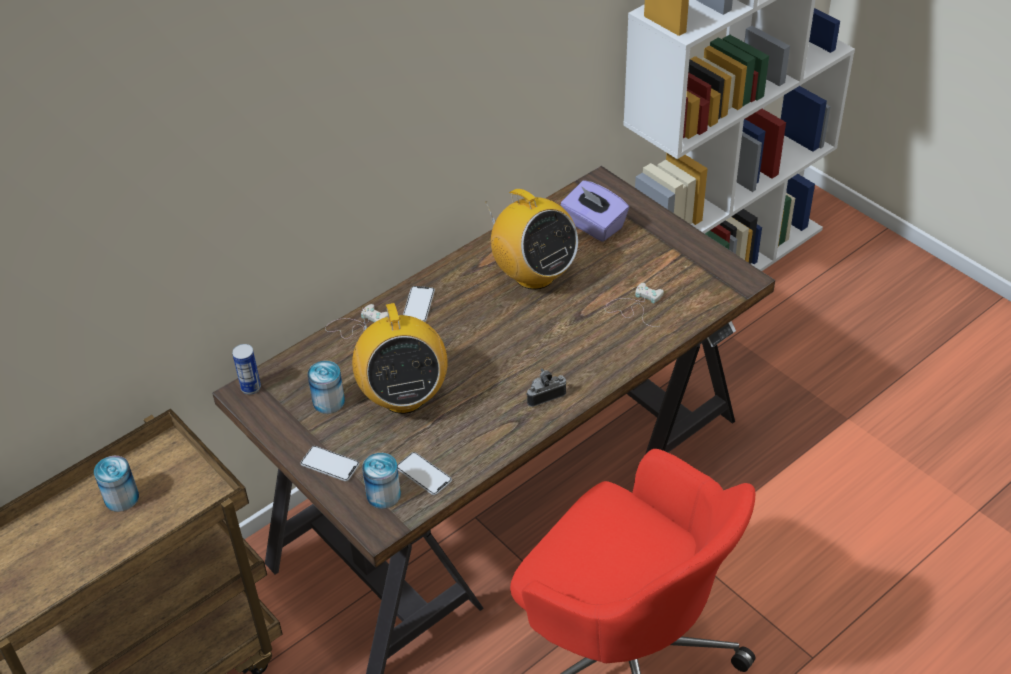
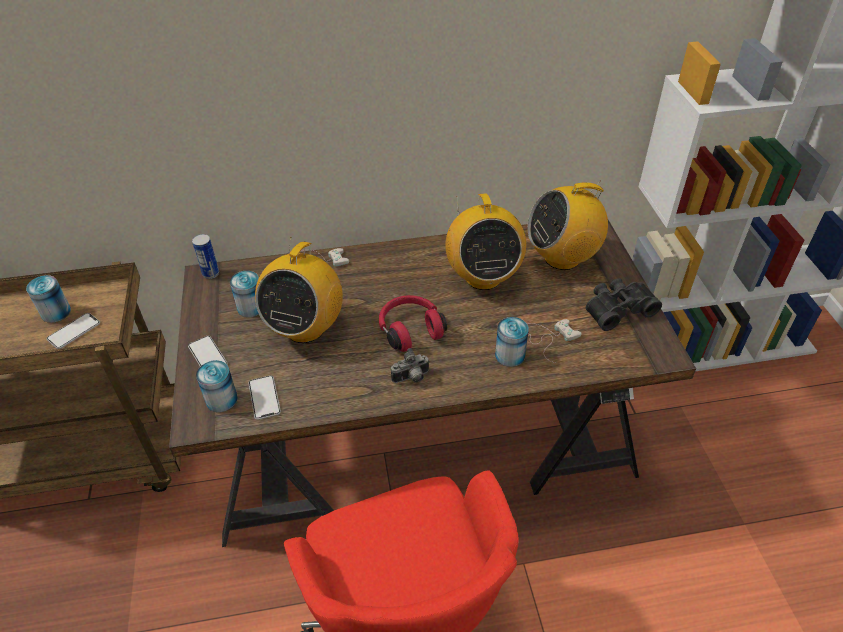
camera: 30 degrees right, 0 degrees up
(418, 305) = (376, 263): phone -> phone (74, 331)
(506, 354) = (410, 330): none -> red headphones
(544, 396) = (411, 378): camera -> camera turned 150 degrees clockwise
(593, 226) = (562, 258): purple tissue box -> radio
(615, 337) = (510, 355): none -> can
(676, 255) = (617, 309): none -> black binoculars

